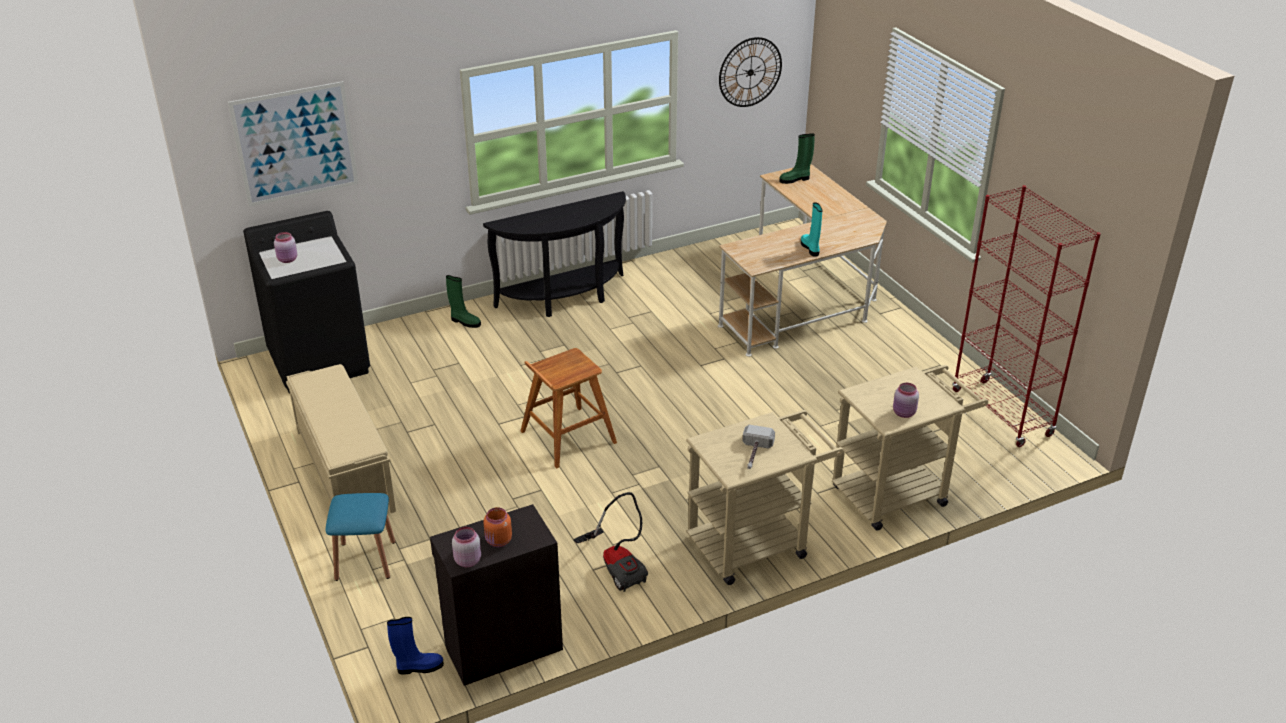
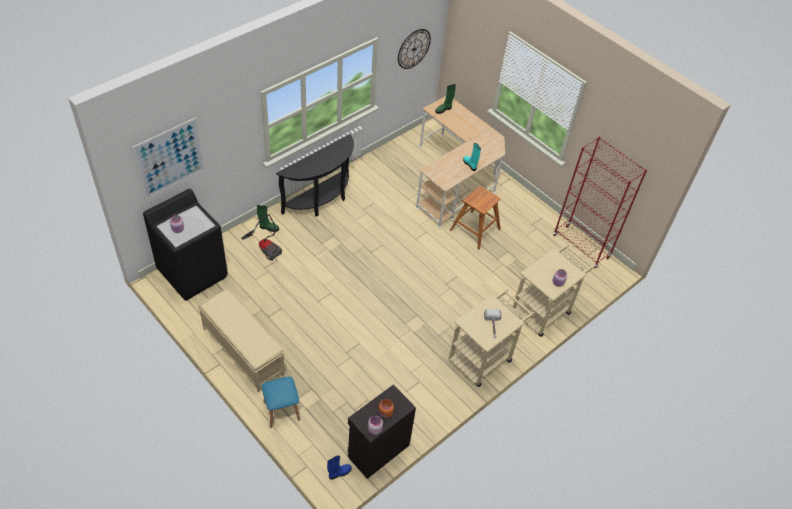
camera: 20 degrees left, 15 degrees up
(567, 437) = (360, 304): brown stool -> brown stool (474, 230)
(618, 565) = (418, 385): vacuum cleaner -> vacuum cleaner (266, 247)

